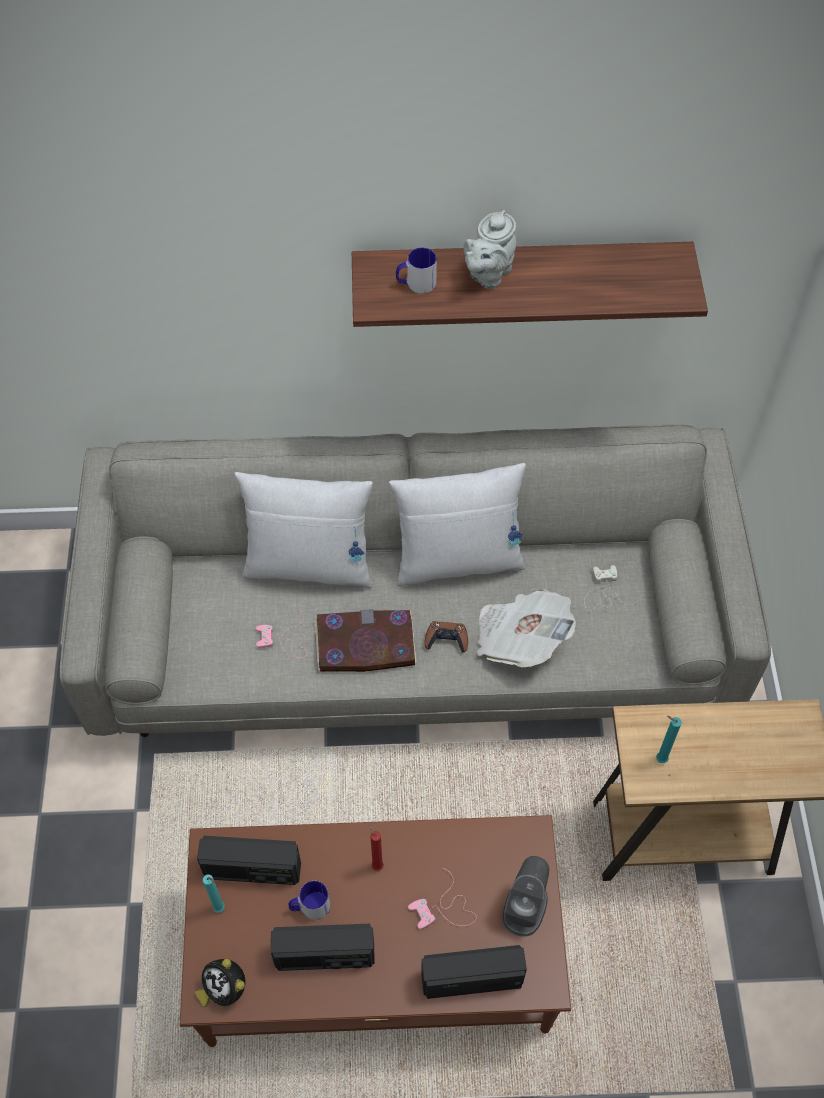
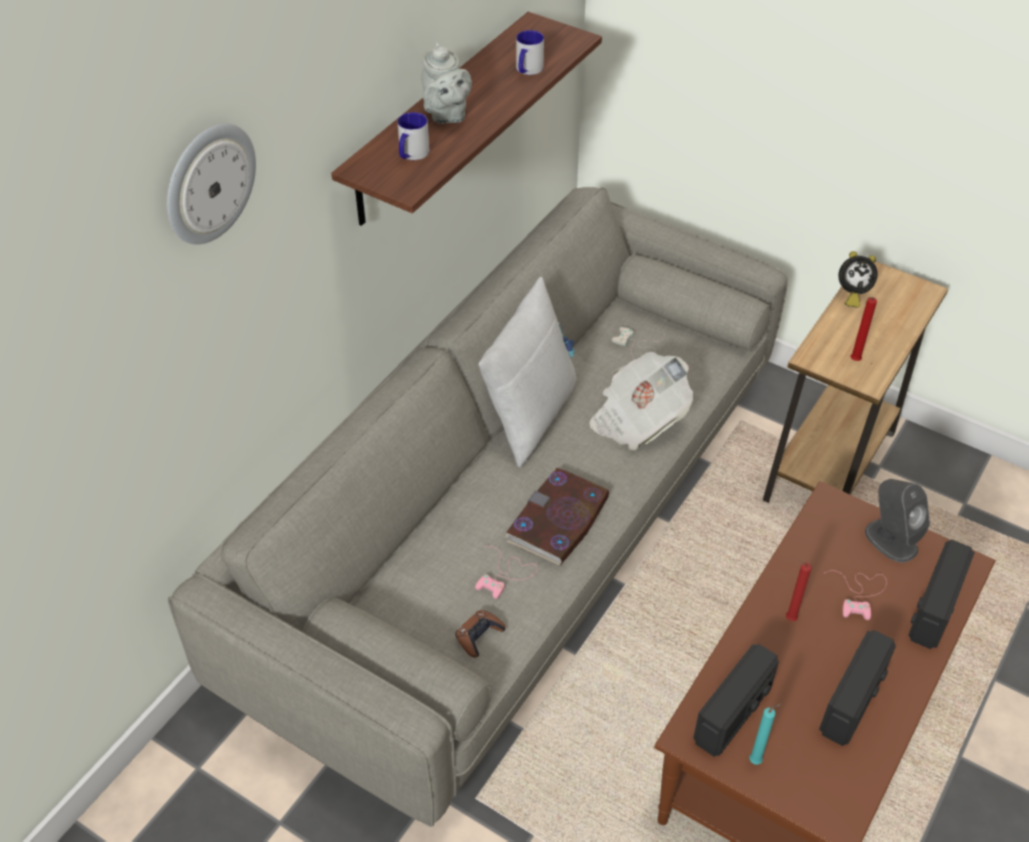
camera: 55 degrees left, 10 degrees down
(193, 193) = (209, 183): none -> wall clock
(224, 989) = (840, 798): alarm clock -> alarm clock (851, 294)
(309, 566) = (444, 517): grey pillow -> none
(310, 907) = (798, 688): mug -> mug (527, 70)
(446, 639) = (599, 464): brown game controller -> brown game controller (479, 636)
(659, 759) = (854, 361): turquoise candle -> red candle

